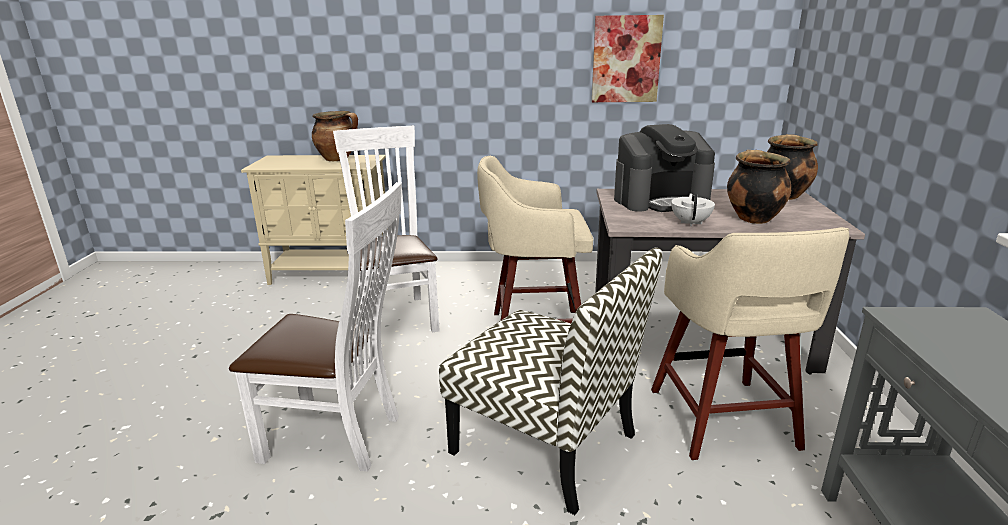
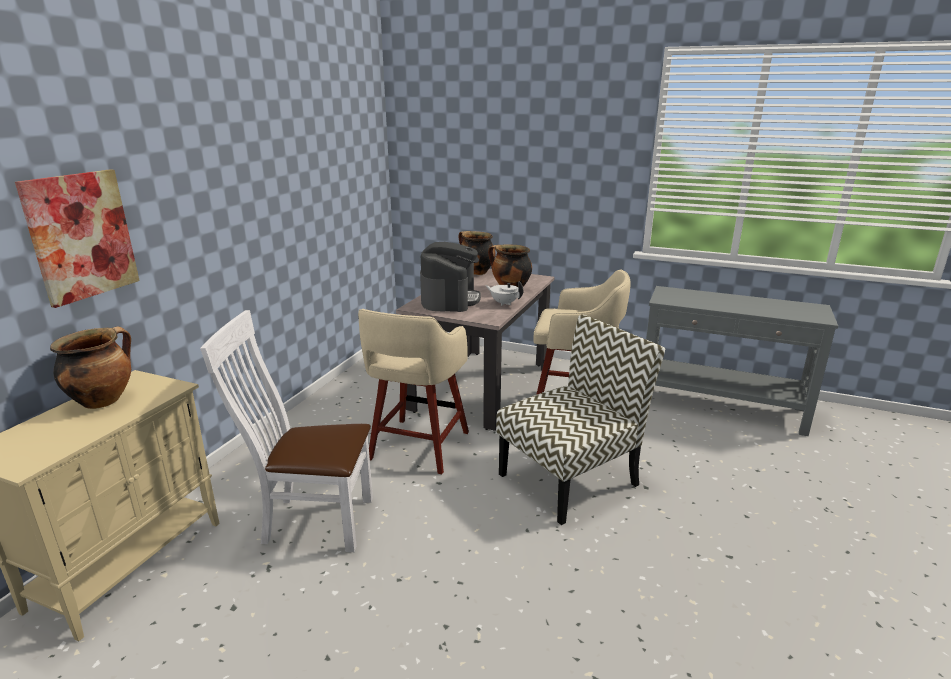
camera: 70 degrees left, 0 degrees up
(340, 437) = (515, 586): white chair -> none
(626, 59) = (313, 196): picture -> picture (81, 236)

